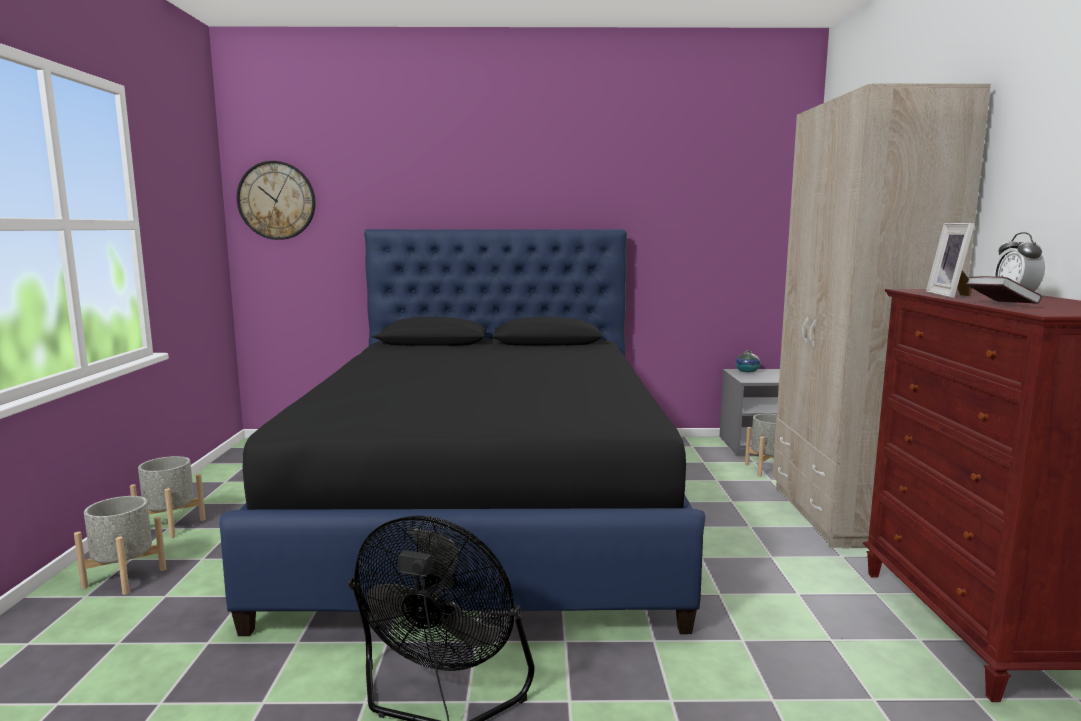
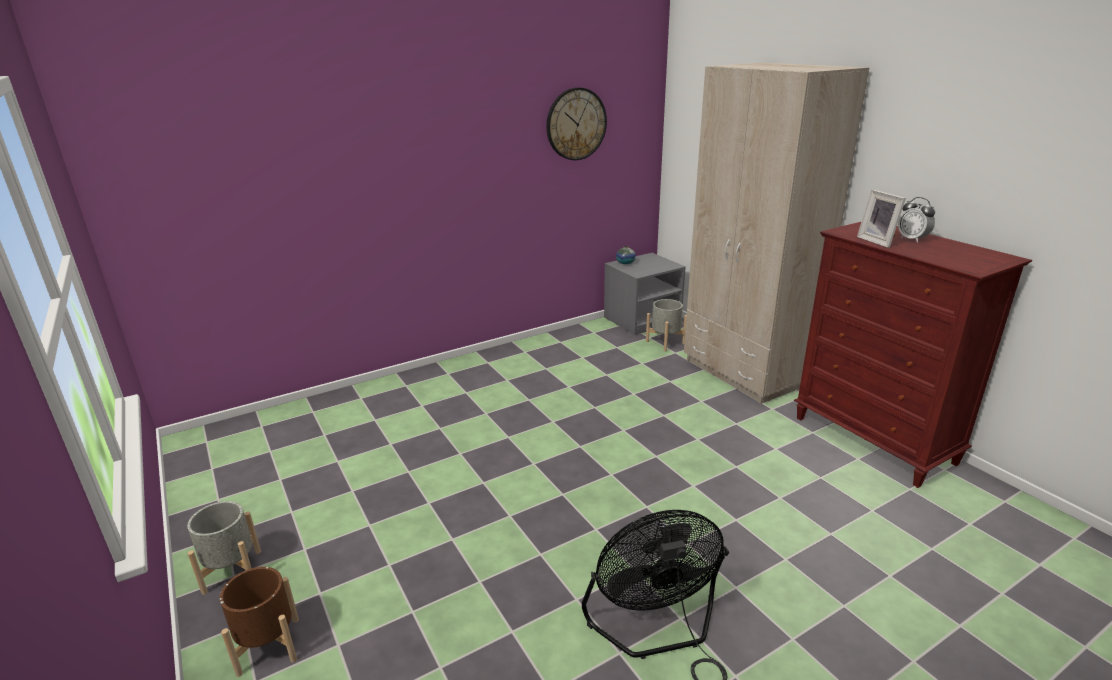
camera: 30 degrees left, 15 degrees up
(124, 578) = (268, 646): grey planter -> brown planter
(277, 200) = (148, 165): wall clock -> wall clock (576, 124)
(487, 506) = (506, 443): black bed -> none
(1000, 304) = (930, 257): book -> none

